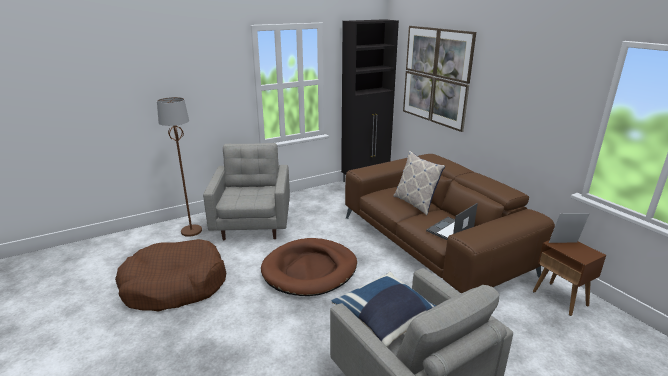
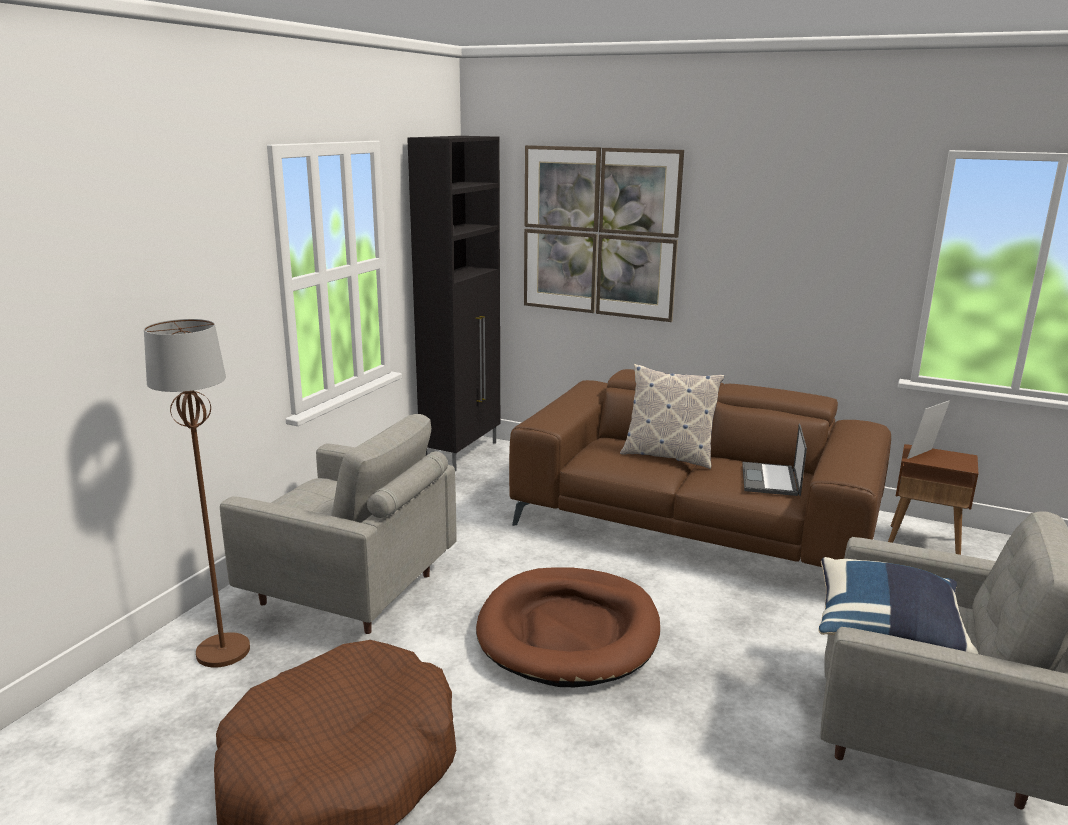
camera: 35 degrees left, 5 degrees down
(253, 224) = (350, 591): grey armchair -> grey armchair turned 150 degrees clockwise

